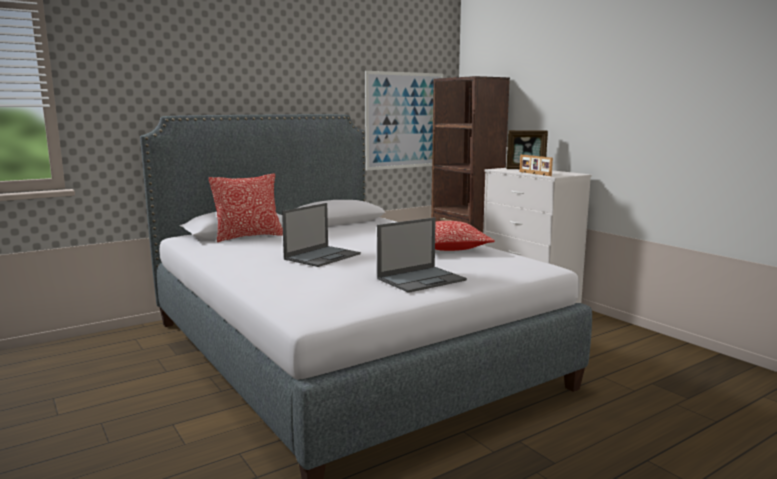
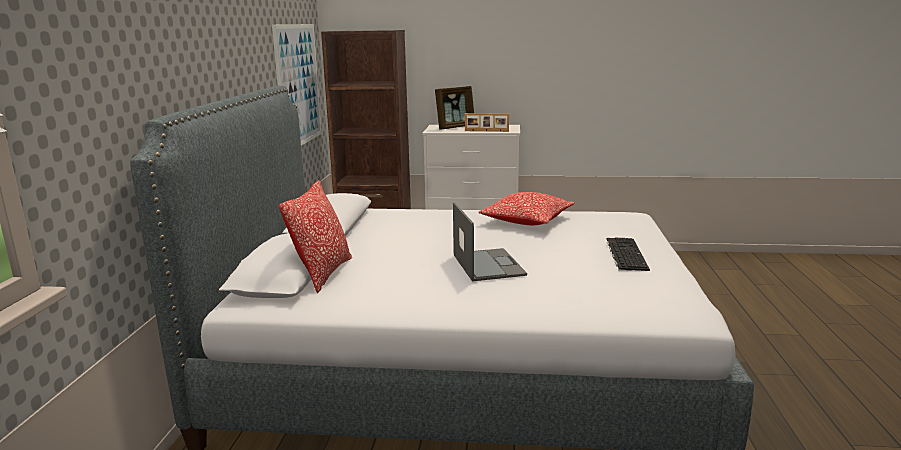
camera: 50 degrees left, 5 degrees up
(422, 279) = (625, 254): laptop -> keyboard

